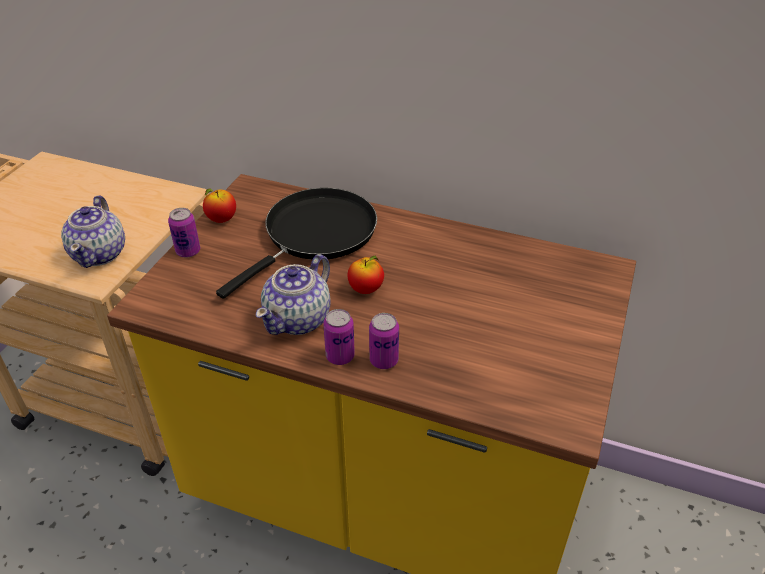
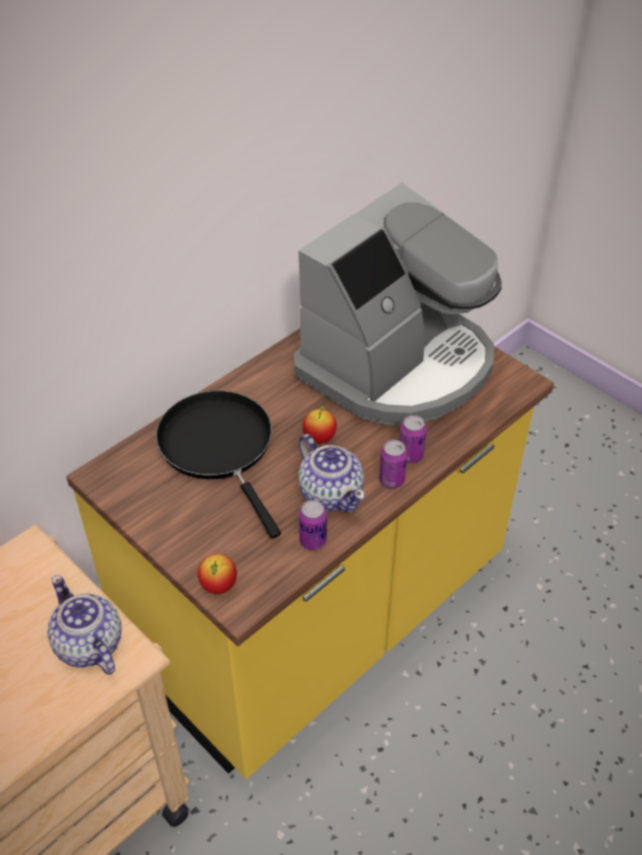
camera: 65 degrees left, 5 degrees up
(100, 253) = (89, 645): teapot -> teapot turned 150 degrees counterclockwise
(188, 251) = (178, 550): can -> can (313, 541)
(222, 219) = (142, 511): apple -> apple (218, 585)
(509, 313) = (398, 366): none -> coffee machine

